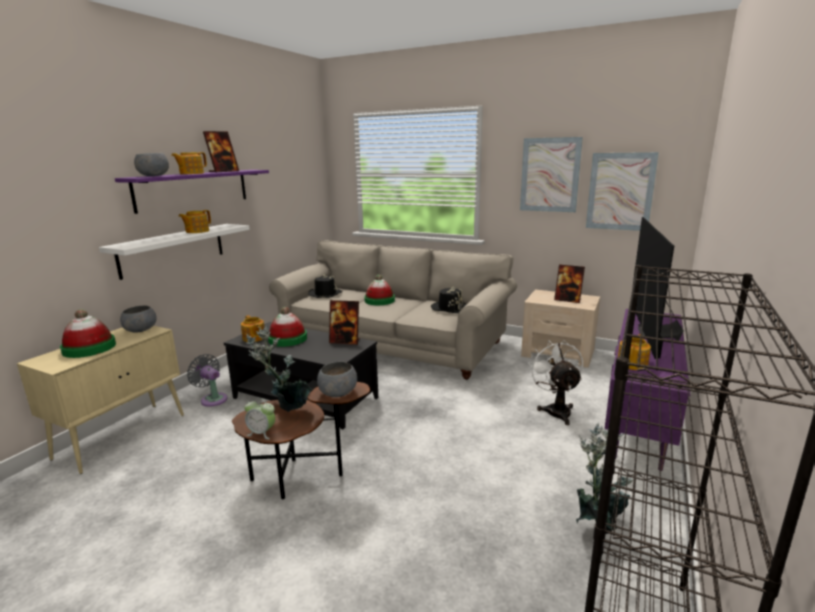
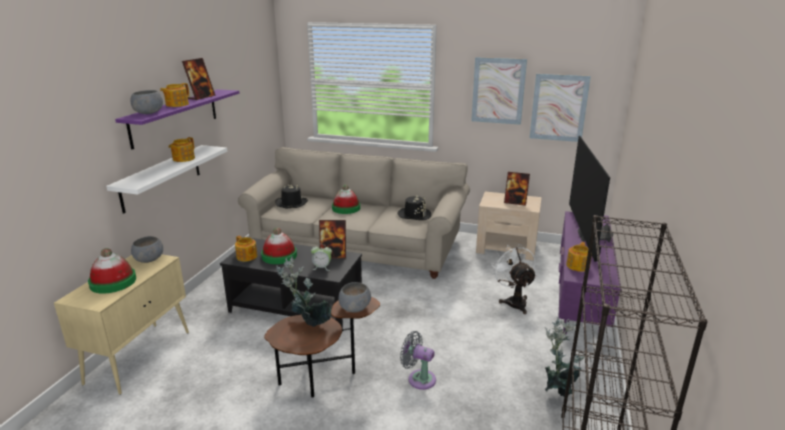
camera: 10 degrees left, 5 degrees up
(212, 399) = (208, 314): grey fan -> grey fan (419, 378)
(262, 433) = (296, 346): alarm clock -> alarm clock (322, 267)

